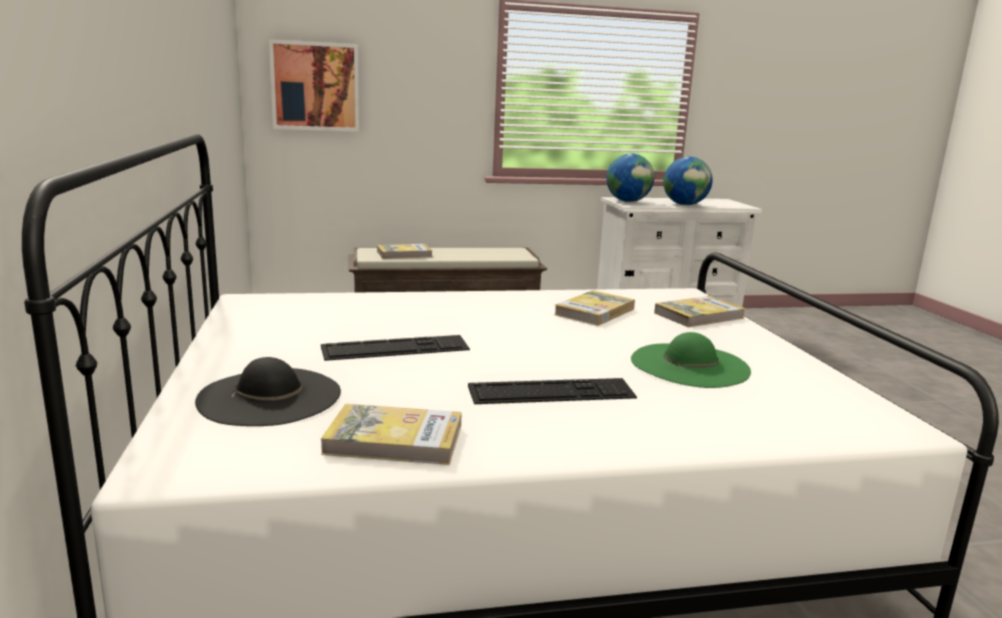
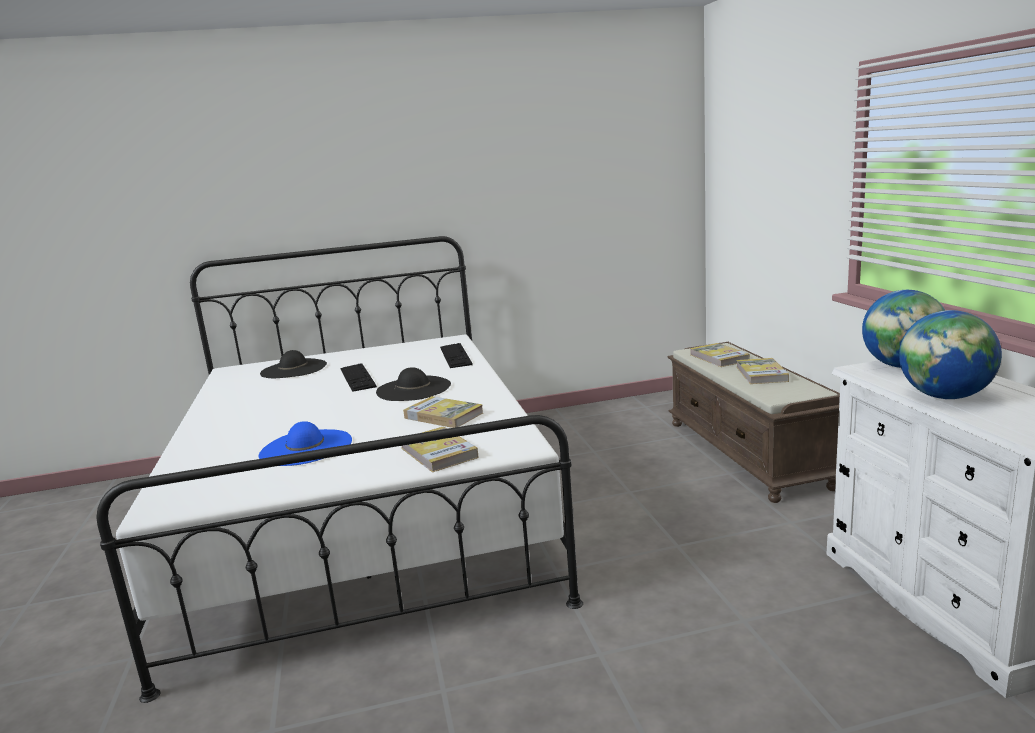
camera: 90 degrees right, 0 degrees up
(315, 86) = (735, 181): picture -> none
(394, 440) = (233, 393): book -> book (761, 374)
(485, 321) = (413, 388): none -> black hat
(551, 392) = (274, 414): keyboard -> keyboard (455, 355)
(689, 365) = (306, 447): green hat -> blue hat

